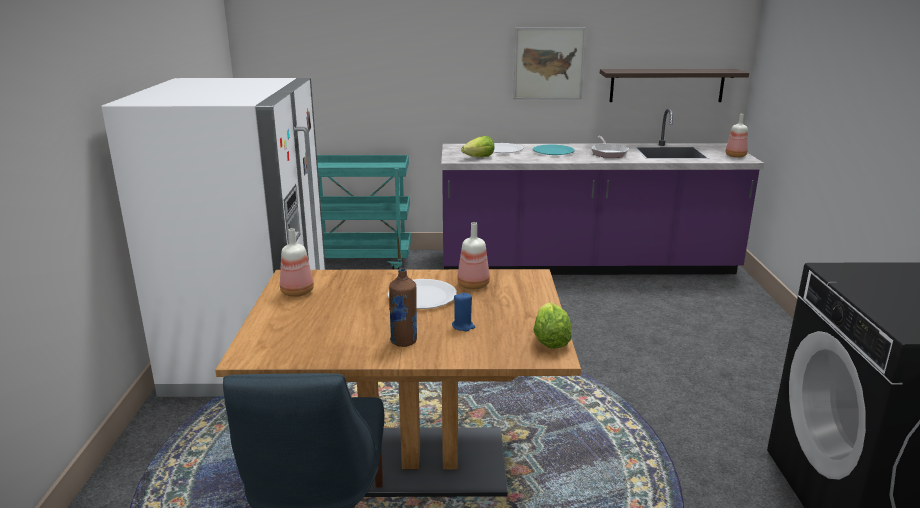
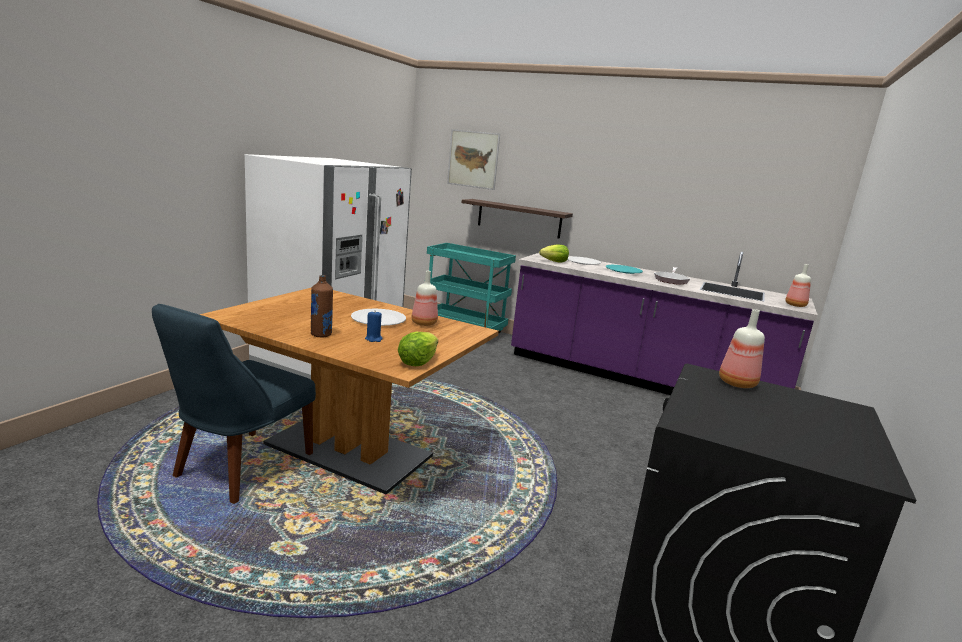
camera: 25 degrees right, 5 degrees down
(296, 292) = (306, 297): bottle -> bottle (735, 383)
(549, 64) = (641, 198): picture -> picture (473, 159)
(667, 85) = (750, 232): shelf -> shelf (519, 218)

